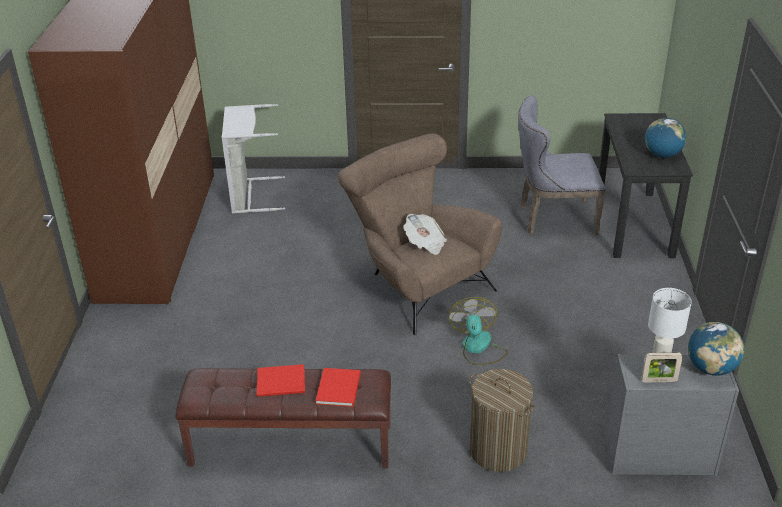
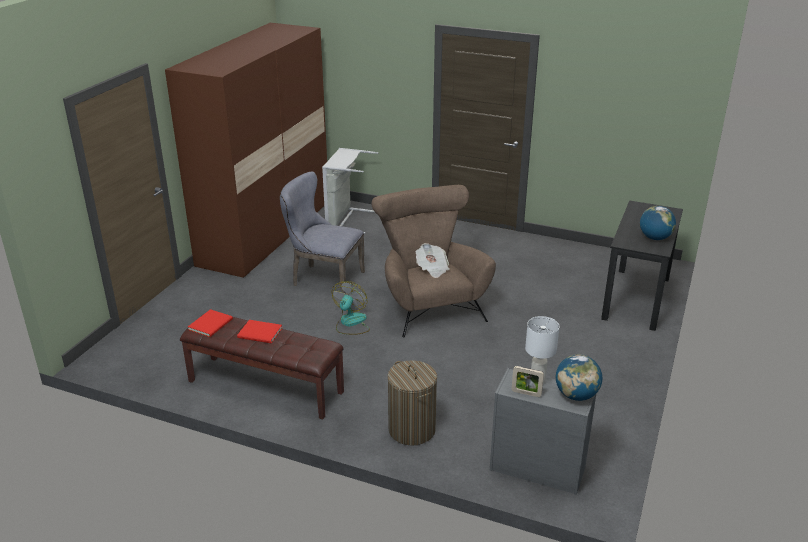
camera: 20 degrees right, 5 degrees down
(340, 387) = (297, 346): red book -> red book (212, 324)
(478, 348) = (445, 357): fan -> fan (351, 323)
(552, 219) = (569, 281): grey chair -> grey chair (323, 279)

